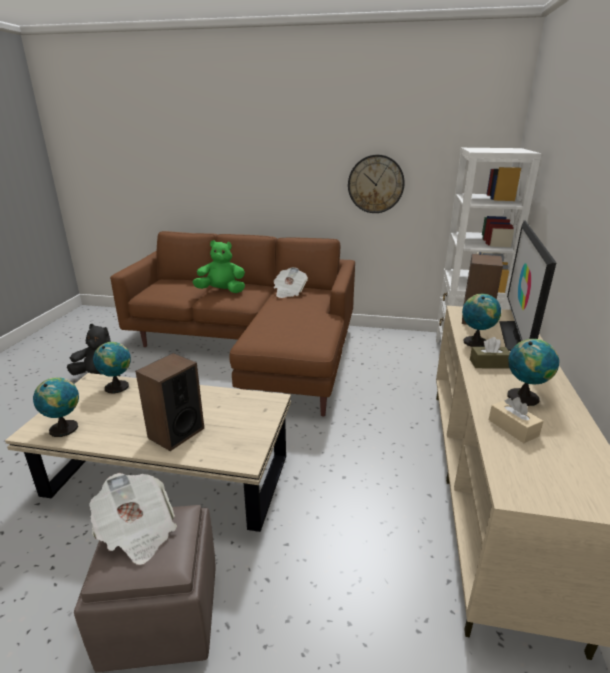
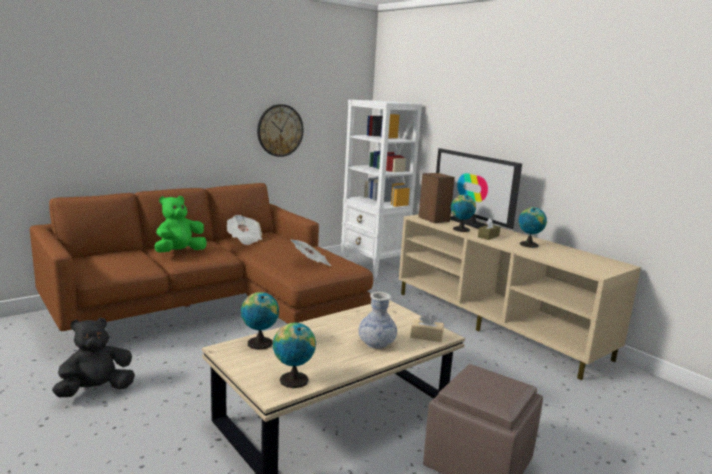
camera: 50 degrees left, 10 degrees down
(137, 532) = (478, 385): newspaper -> newspaper (311, 263)
(176, 433) = (376, 344): speaker -> vase
(513, 428) = (551, 255): beige tissue box -> beige tissue box (426, 336)

